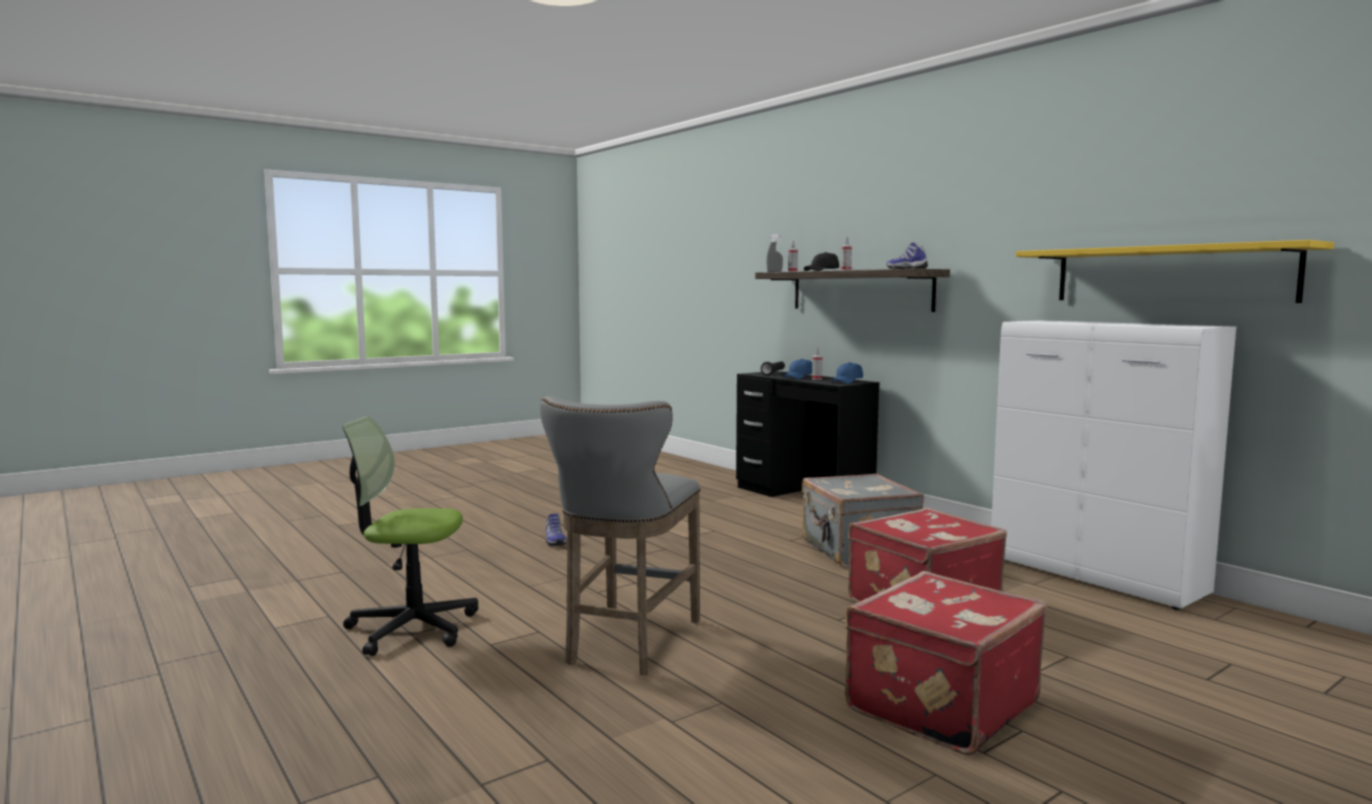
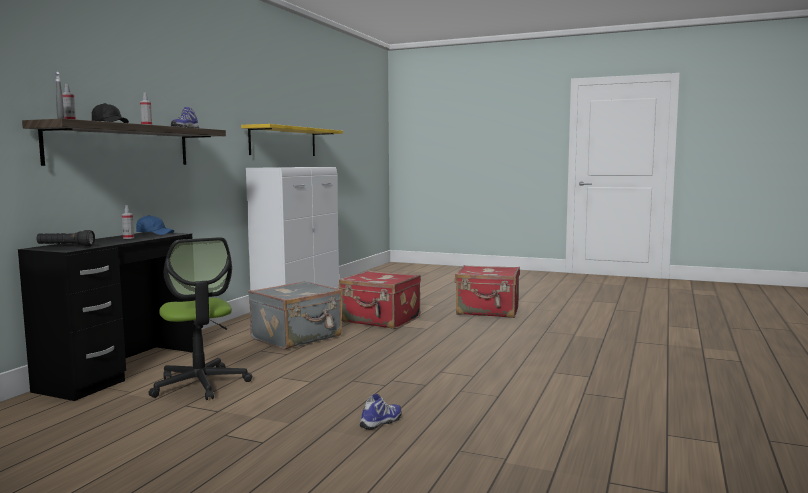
camera: 120 degrees left, 0 degrees up
(411, 628) = (619, 401): office chair -> office chair (200, 384)
(627, 643) = (528, 353): grey stool -> none
(799, 377) = (113, 240): blue cap -> none

